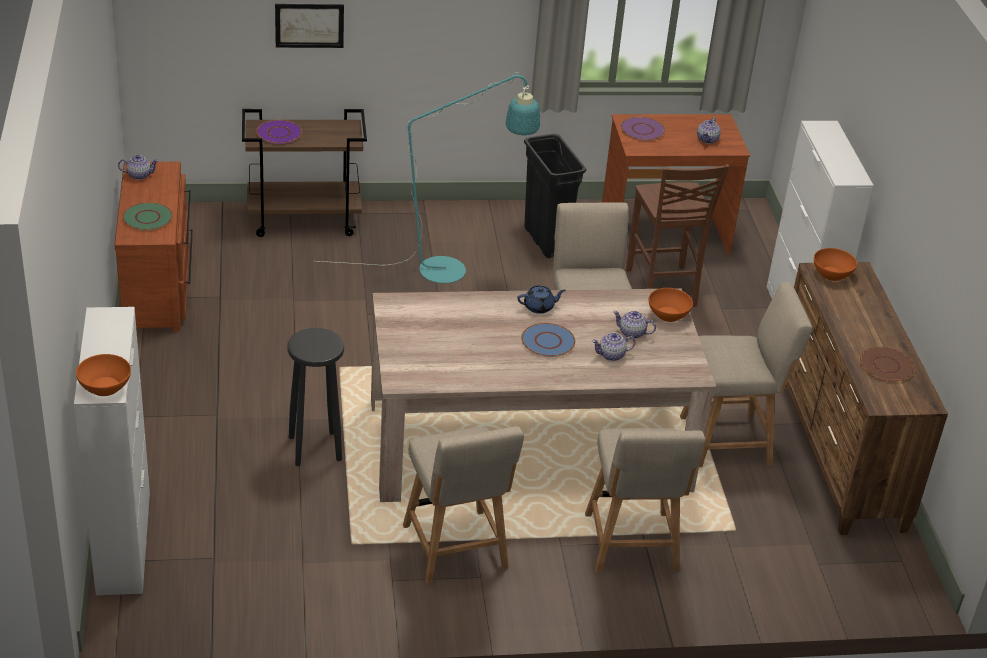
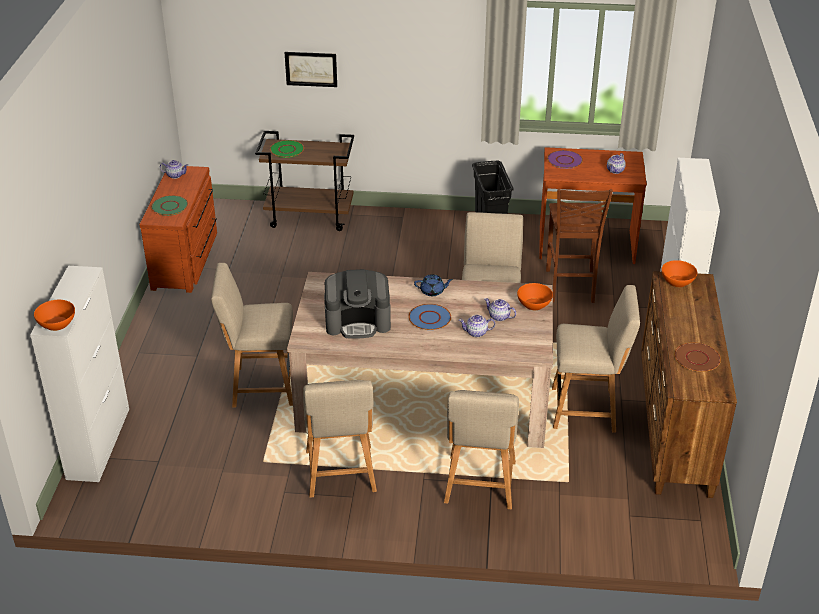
camera: 15 degrees right, 0 degrees up
(279, 133) = (287, 150): purple plate -> green plate
(315, 447) = (260, 386): black stool -> beige chair
(455, 270) = (411, 261): turquoise floor lamp -> none
(460, 353) = (358, 321): none -> coffee machine

